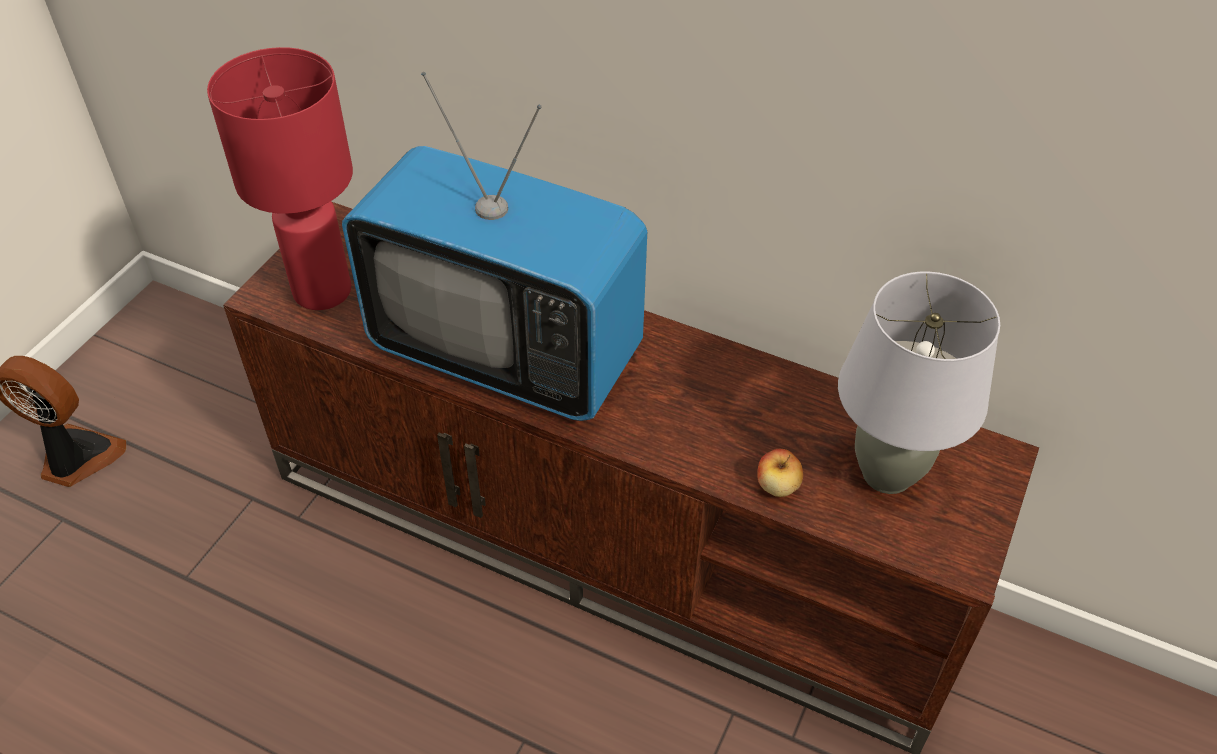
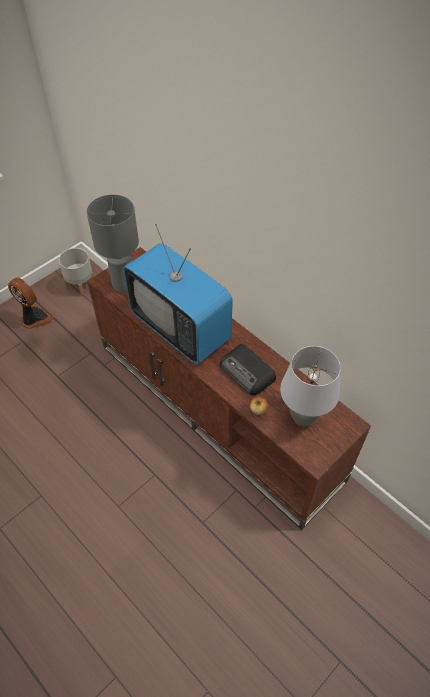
camera: 20 degrees right, 5 degrees up
(173, 352) = (81, 285): none -> grey planter
(321, 292) = (123, 285): red table lamp -> grey table lamp
(712, 410) = (248, 372): none -> radio

